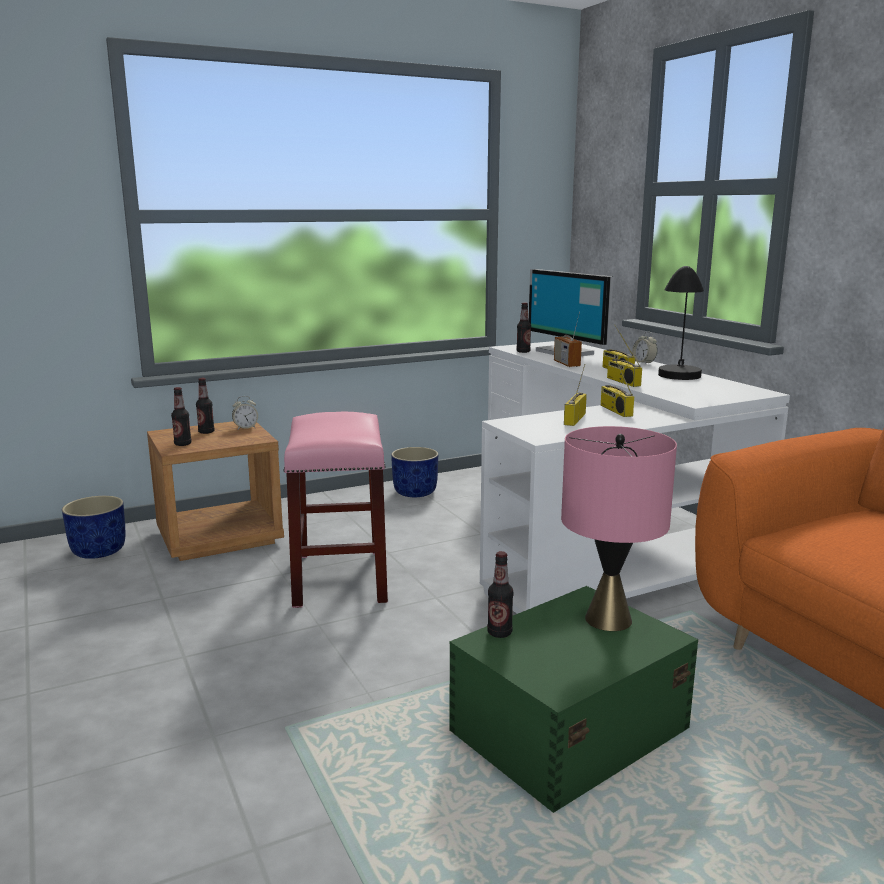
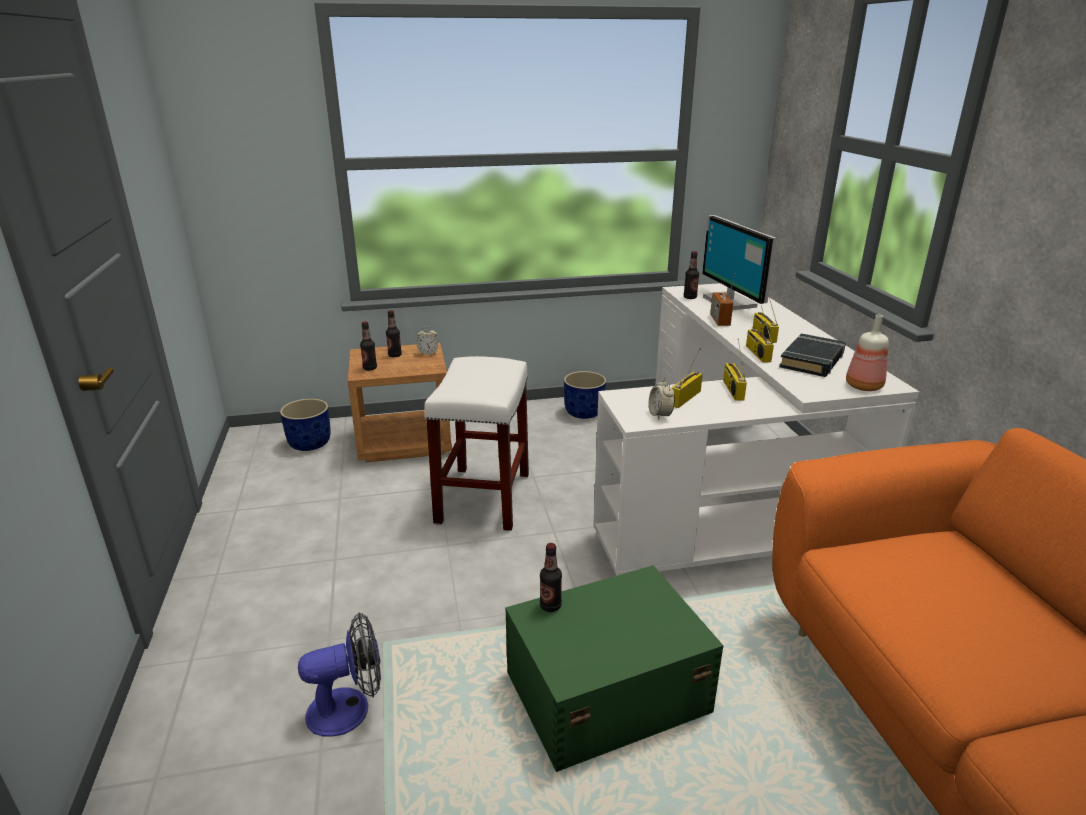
camera: 15 degrees right, 10 degrees up
(273, 799) = (349, 708): none -> fan
(339, 577) = (483, 497): pink stool -> white stool
(608, 619) = (652, 607): pink table lamp -> none
(643, 363) = (798, 325): alarm clock -> alarm clock (660, 415)
(678, 383) = (812, 360): black table lamp -> black book
(738, 395) = (862, 386): none -> bottle

